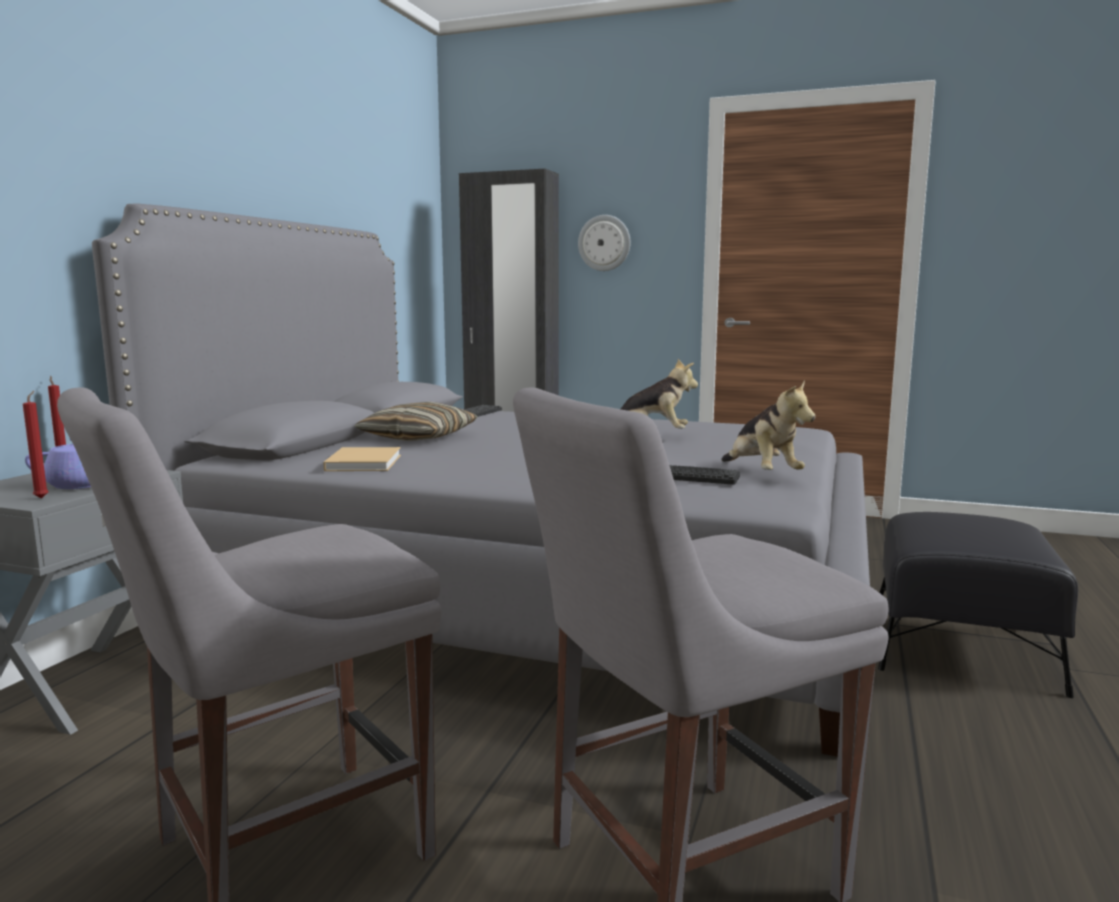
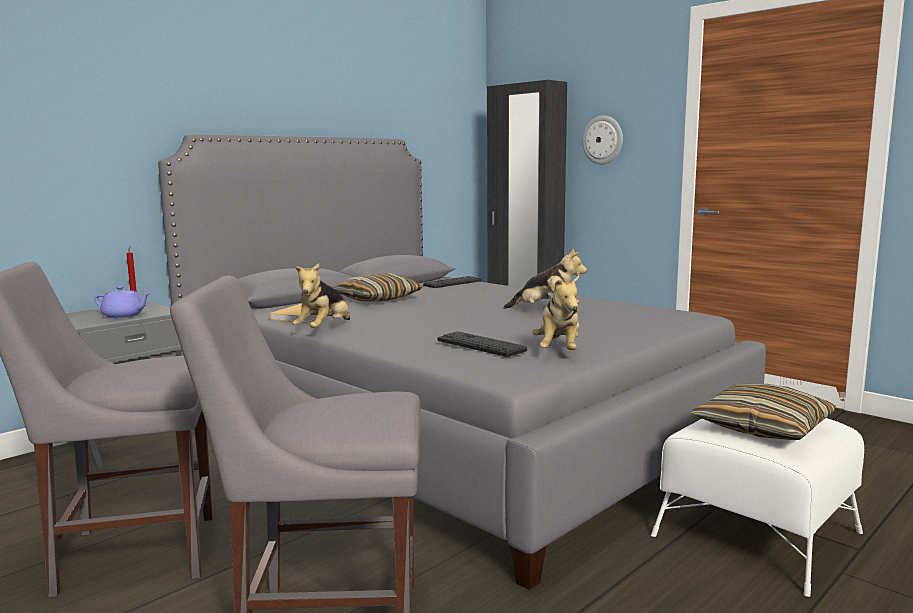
camera: 25 degrees right, 0 degrees up
(42, 497) = (92, 322): red candle -> none
(431, 476) = (324, 329): none -> plush toy
(962, 647) = (758, 533): black ottoman -> white ottoman
(980, 533) = (763, 427): none -> pillow

